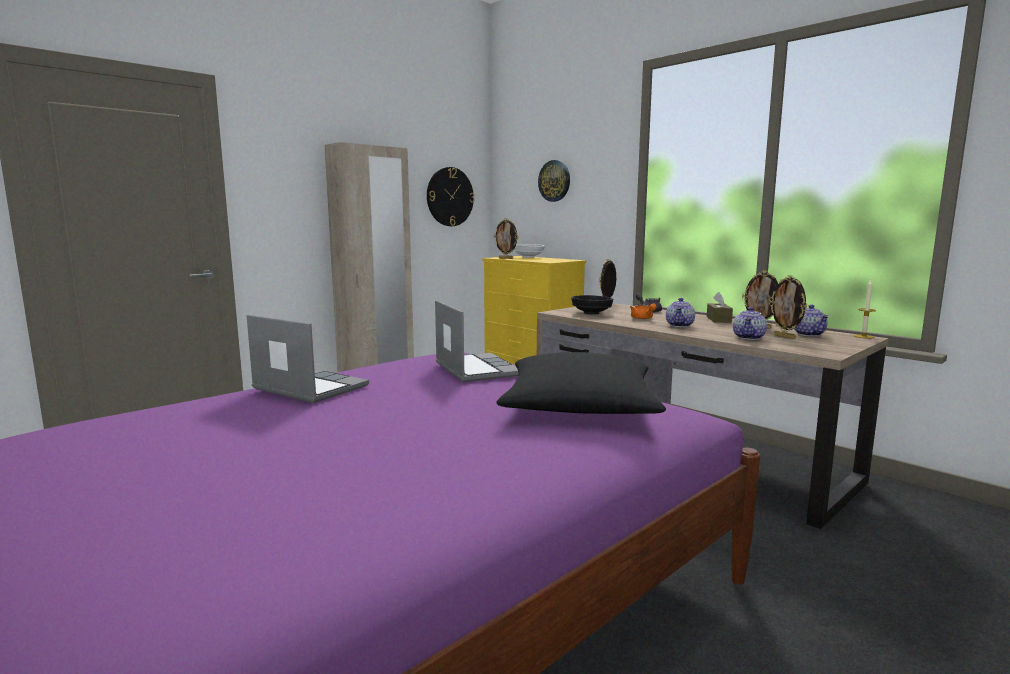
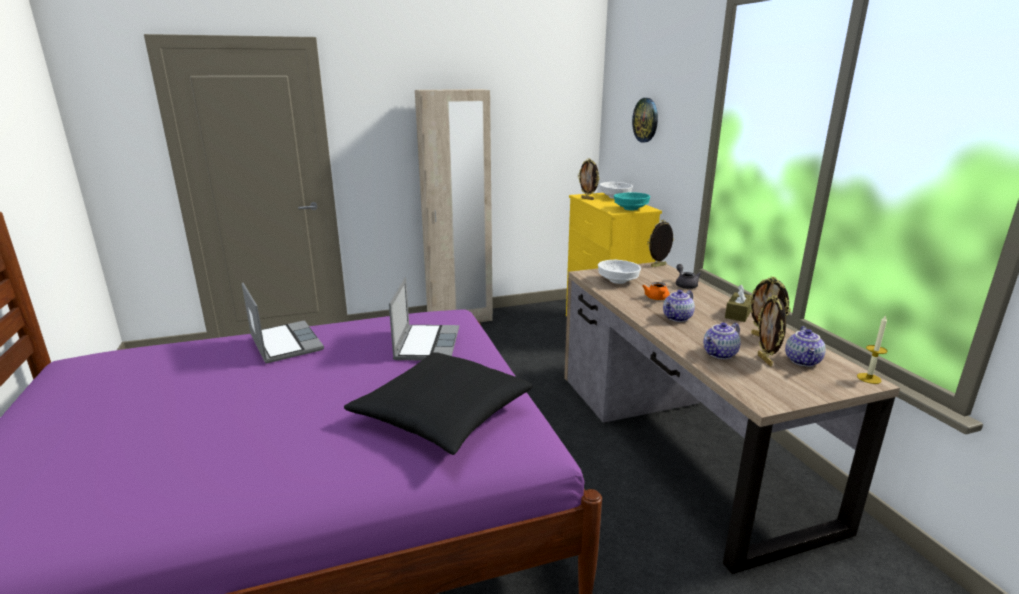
camera: 25 degrees right, 10 degrees up
(450, 197) = (549, 129): wall clock -> none
(559, 260) = (631, 209): none -> turquoise bowl
(591, 313) = (618, 281): black bowl -> white bowl

